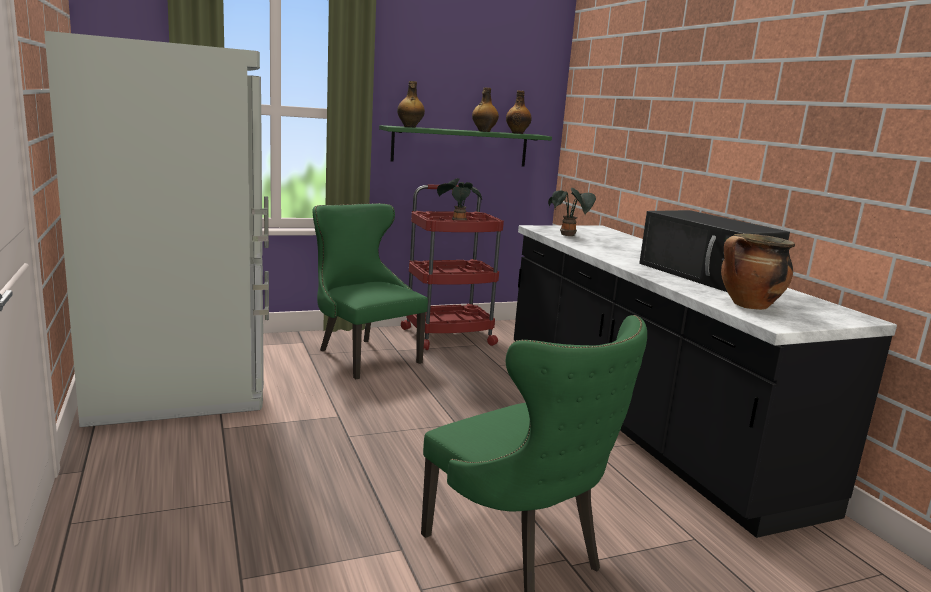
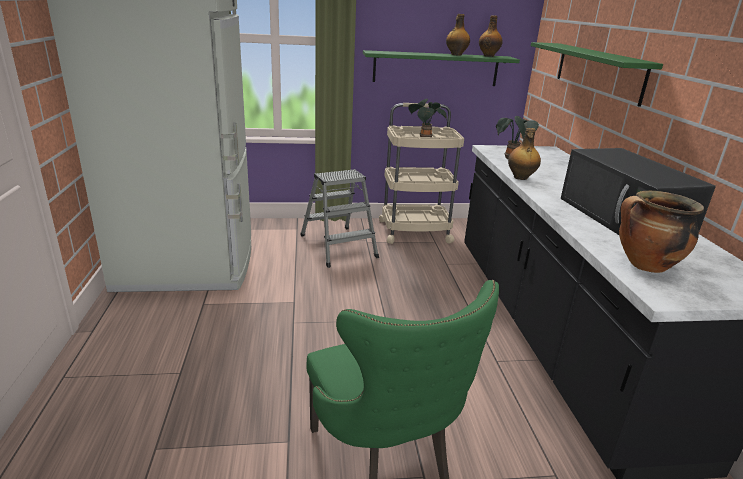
camera: 15 degrees right, 10 degrees up
(364, 356) = (338, 245): green chair -> grey step ladder
(409, 127) = (388, 52): bottle -> bottle (520, 177)
(448, 337) = (415, 232): red cart -> beige cart
(644, 143) = (598, 71): none -> green shelf

